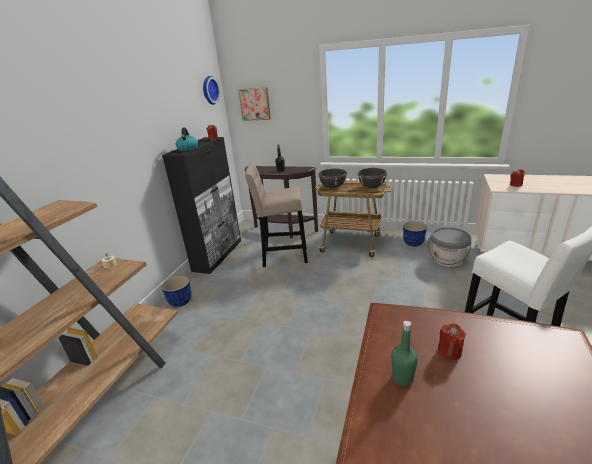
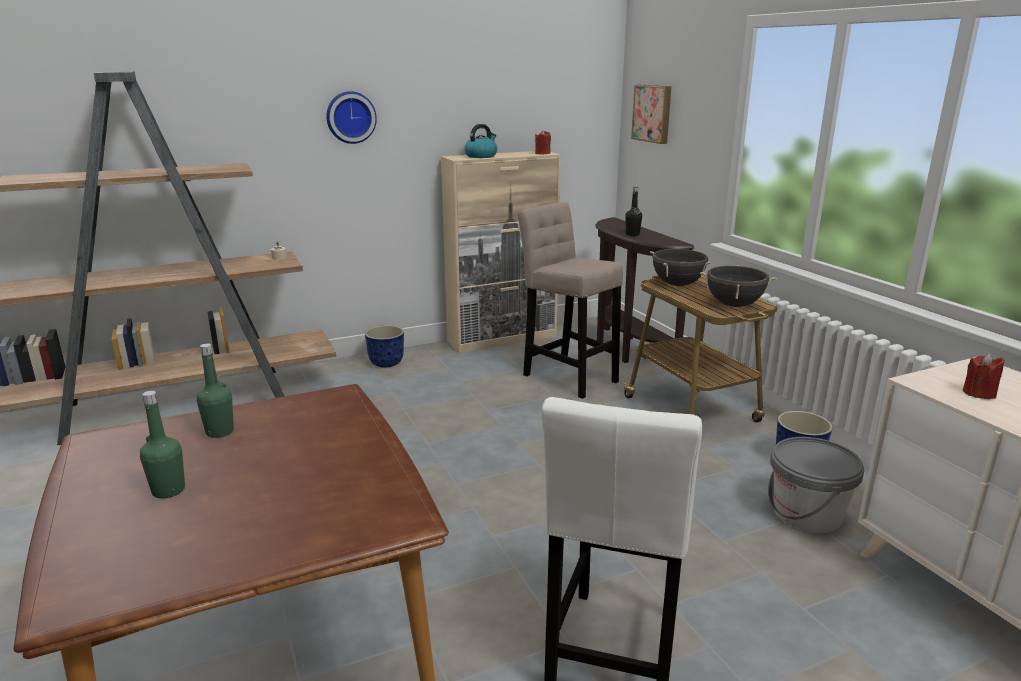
camera: 45 degrees right, 5 degrees down
(209, 90) = (583, 79): wall clock -> wall clock (350, 117)
(218, 255) = (503, 339): black cabinet -> beige cabinet
(449, 351) = (294, 446): red candle -> none
(487, 429) = (168, 490): none -> green bottle

